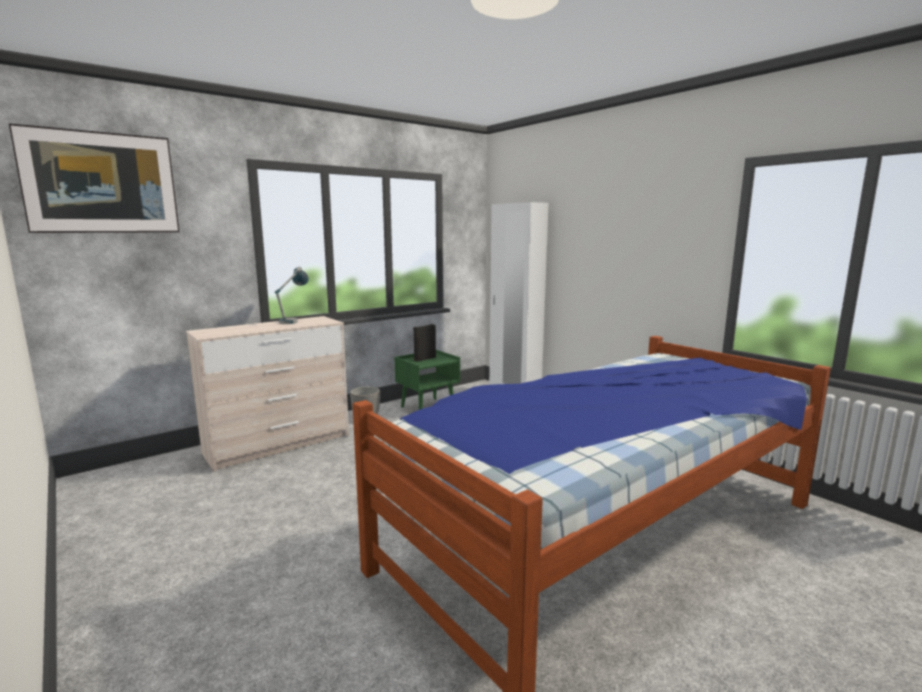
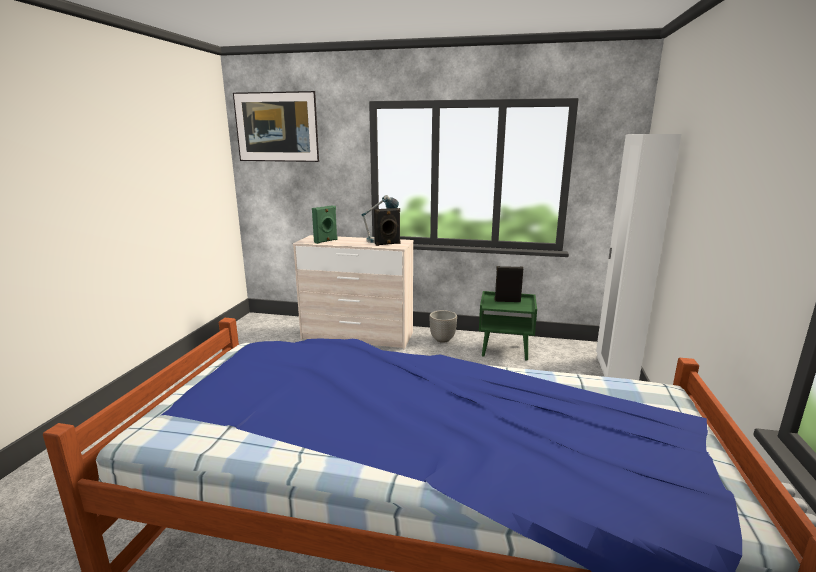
camera: 50 degrees right, 5 degrees up
(234, 331) = (326, 241): none -> green speaker
(313, 322) = (387, 244): none -> black speaker

